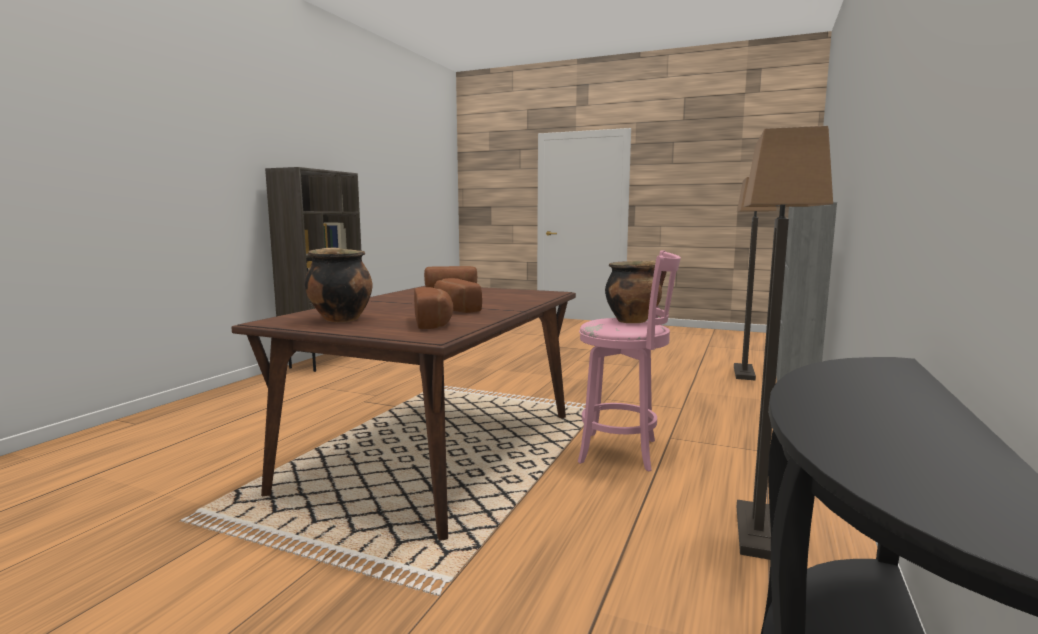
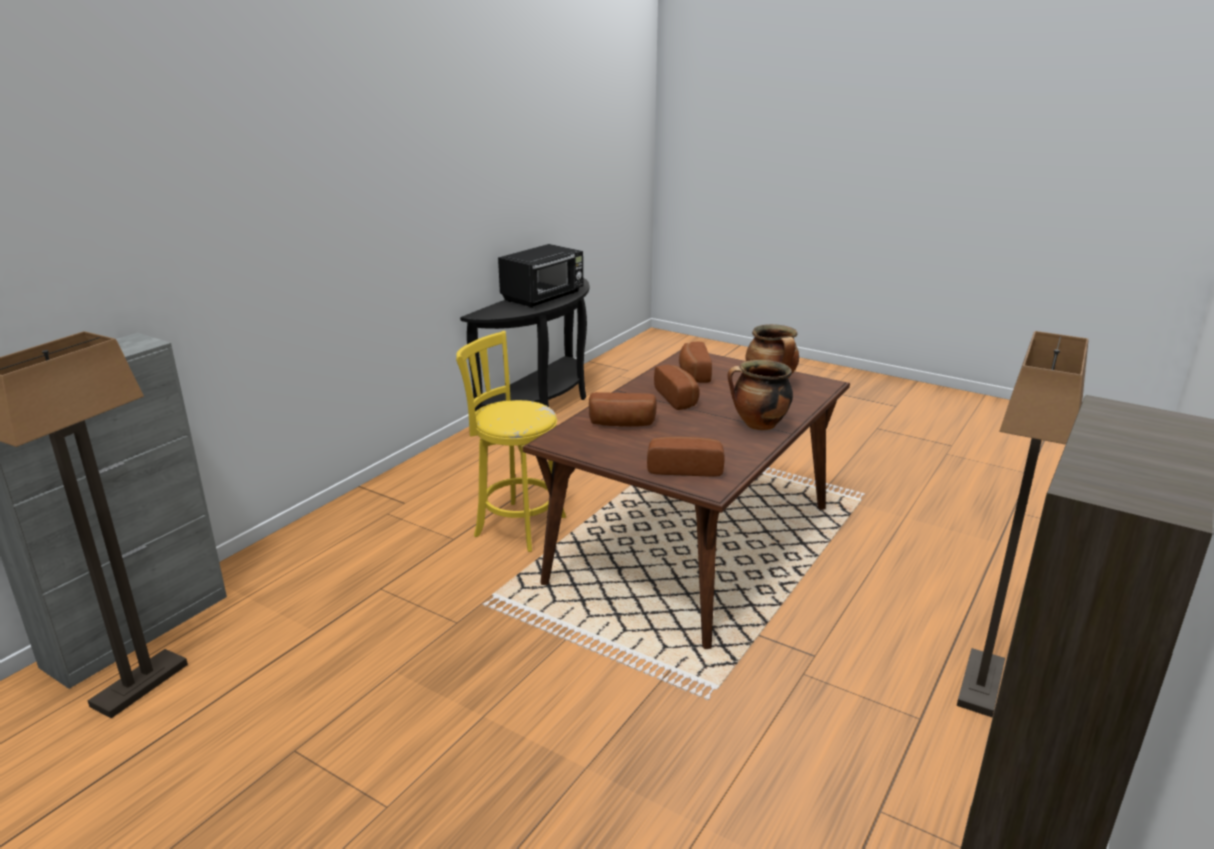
camera: 170 degrees left, 15 degrees up
(505, 298) = (621, 424): none -> bread
(623, 452) = (516, 525): pink stool -> yellow stool
(633, 321) = (503, 412): cooking pot -> cooking pot (758, 425)
(757, 532) = (490, 456): floor lamp -> floor lamp (980, 683)
(876, 415) = (543, 297): none -> black microwave

